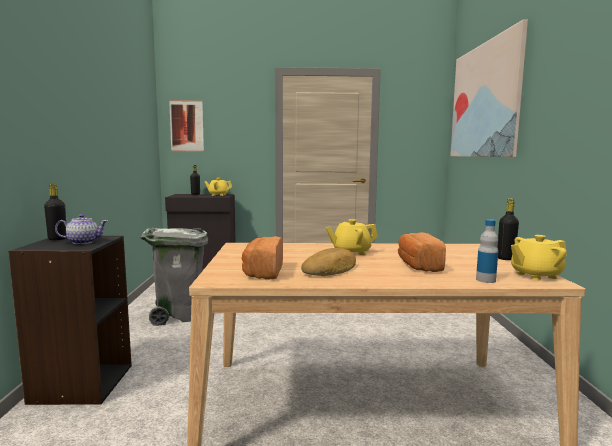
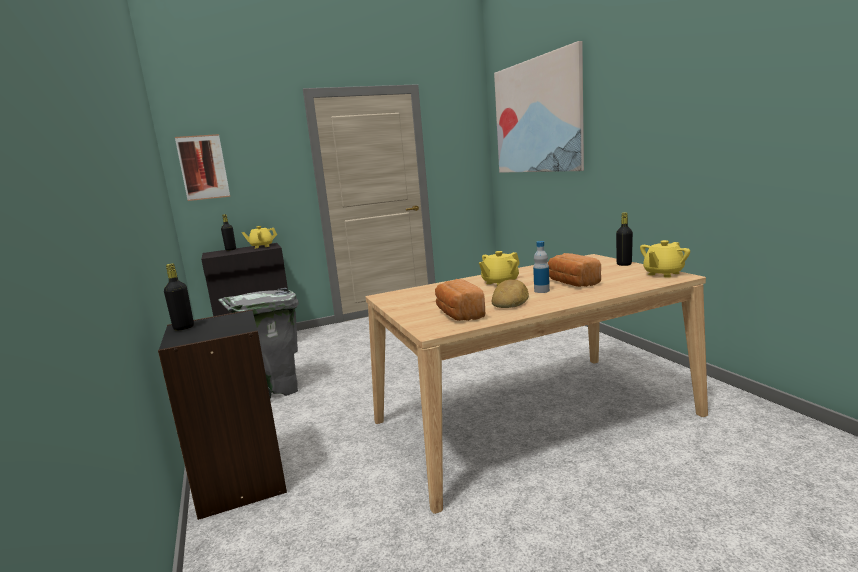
camera: 20 degrees left, 5 degrees up
(83, 242) = (225, 324): teapot -> none
(485, 280) = (636, 284): bottle -> bottle (541, 291)

